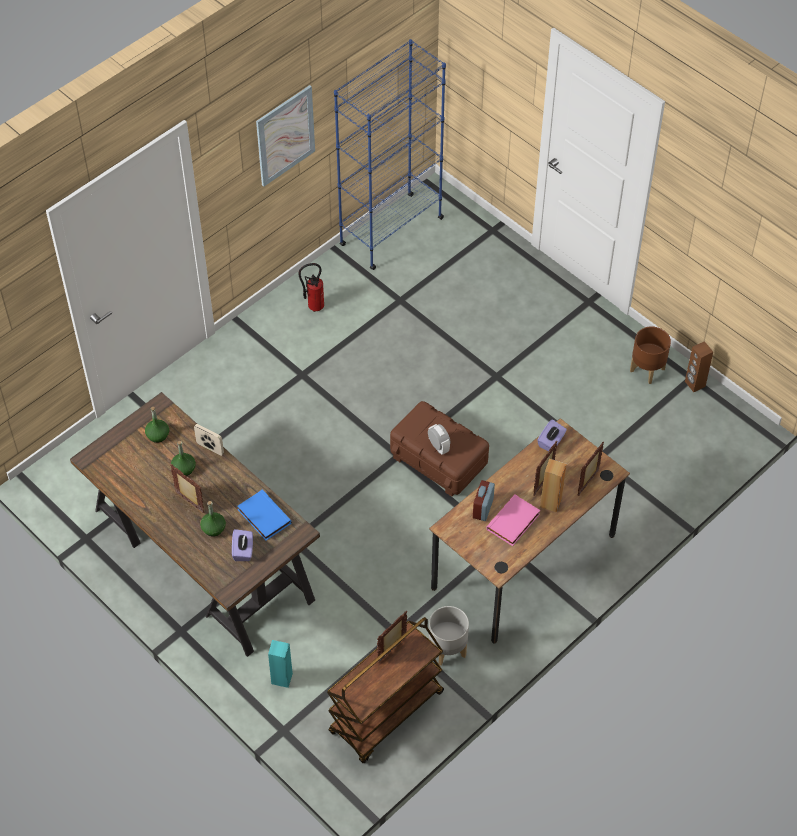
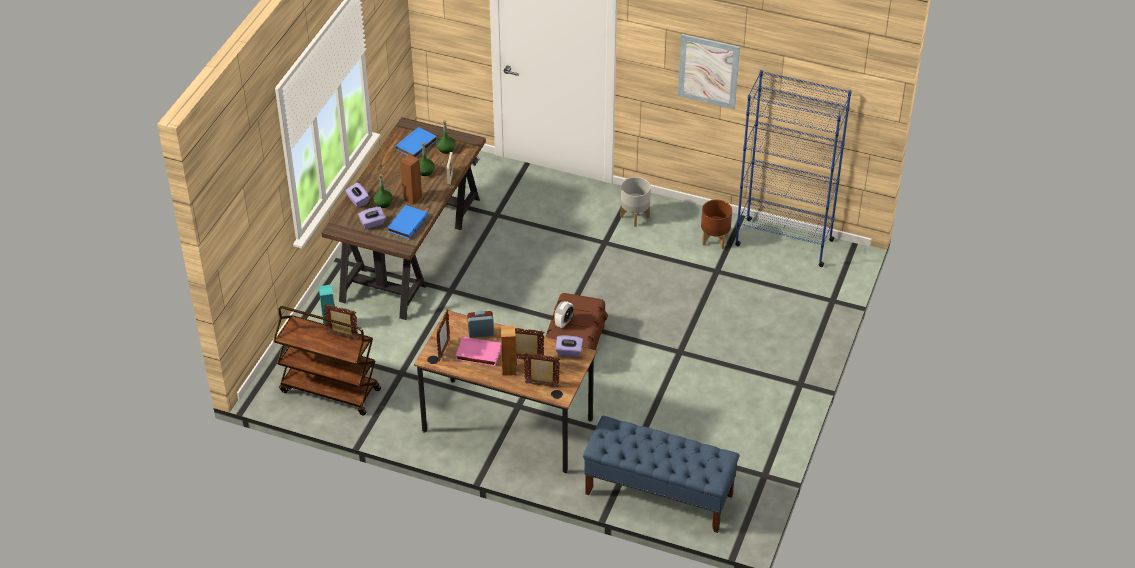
camera: 65 degrees right, 10 degrees down
(132, 461) = (417, 145): none -> blue book
(190, 503) = (397, 184): picture frame -> picture frame (444, 350)
(194, 552) = (357, 201): none -> purple tissue box
(313, 307) = (674, 226): fire extinguisher -> none
(447, 649) = (402, 406): grey planter -> grey planter (634, 216)
(647, 370) = (752, 443): brown planter -> brown planter (714, 239)
(677, 470) = (658, 494): none -> blue bench
(694, 384) = (759, 479): brown speaker -> brown speaker (412, 198)

